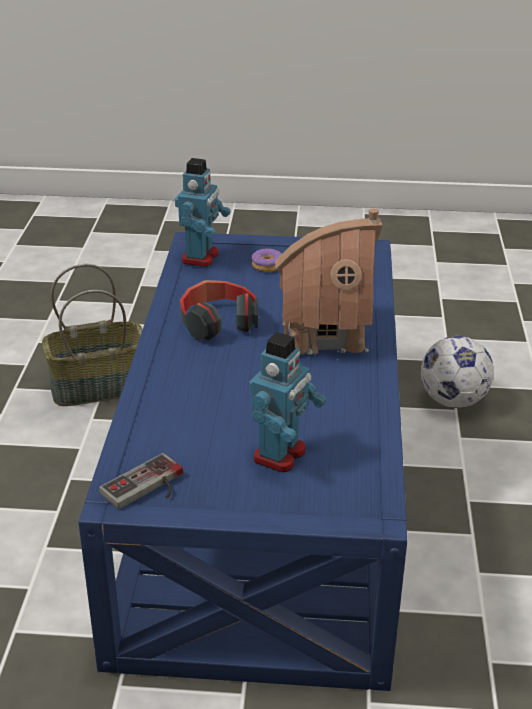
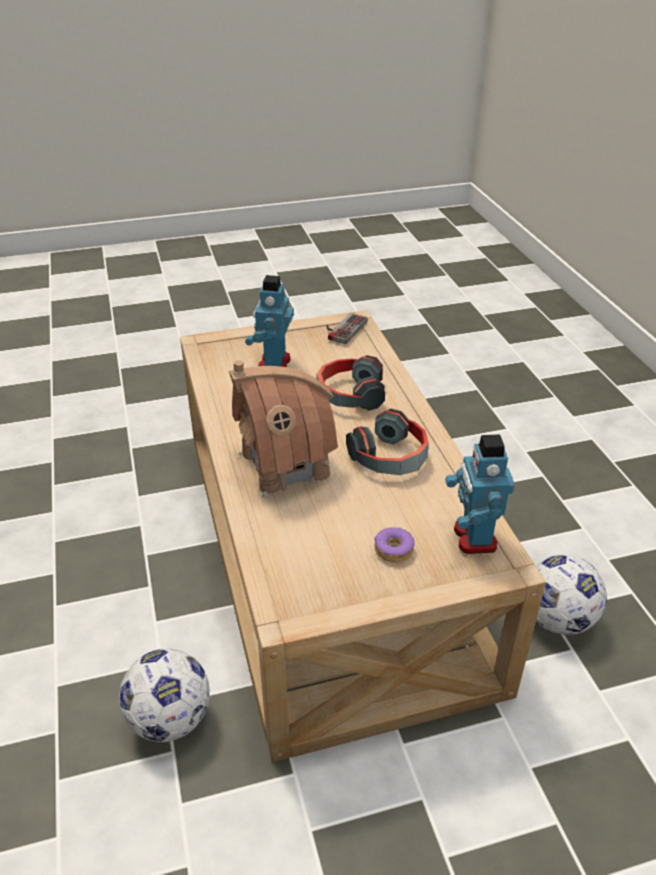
camera: 160 degrees right, 5 degrees up
(99, 386) = (557, 620): basket -> football
(211, 390) = (349, 395): none -> headphones
(261, 489) = (330, 548): blue coffee table -> beige coffee table

